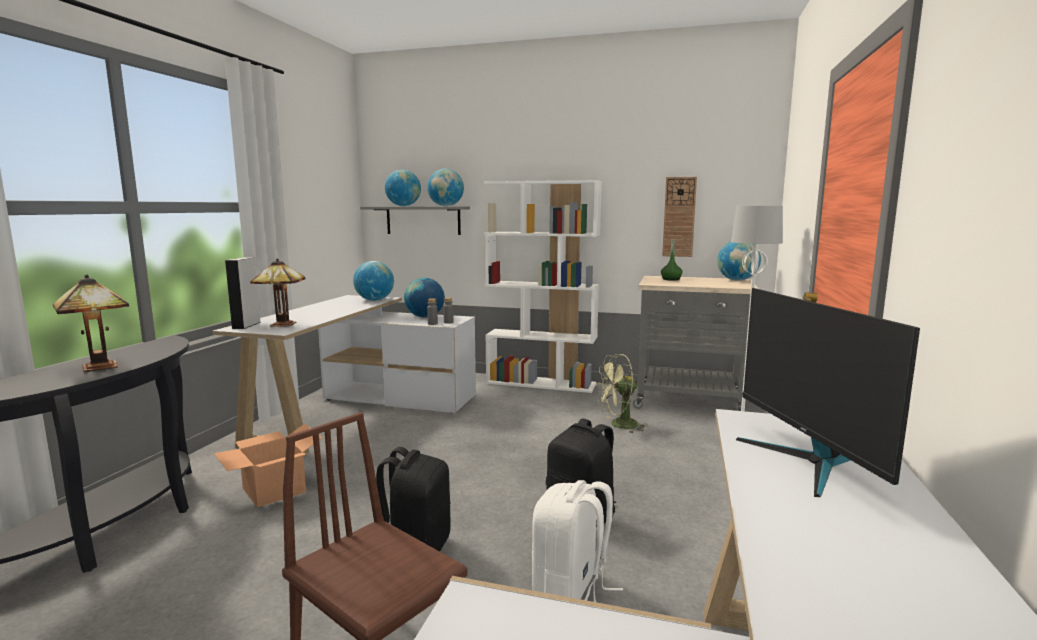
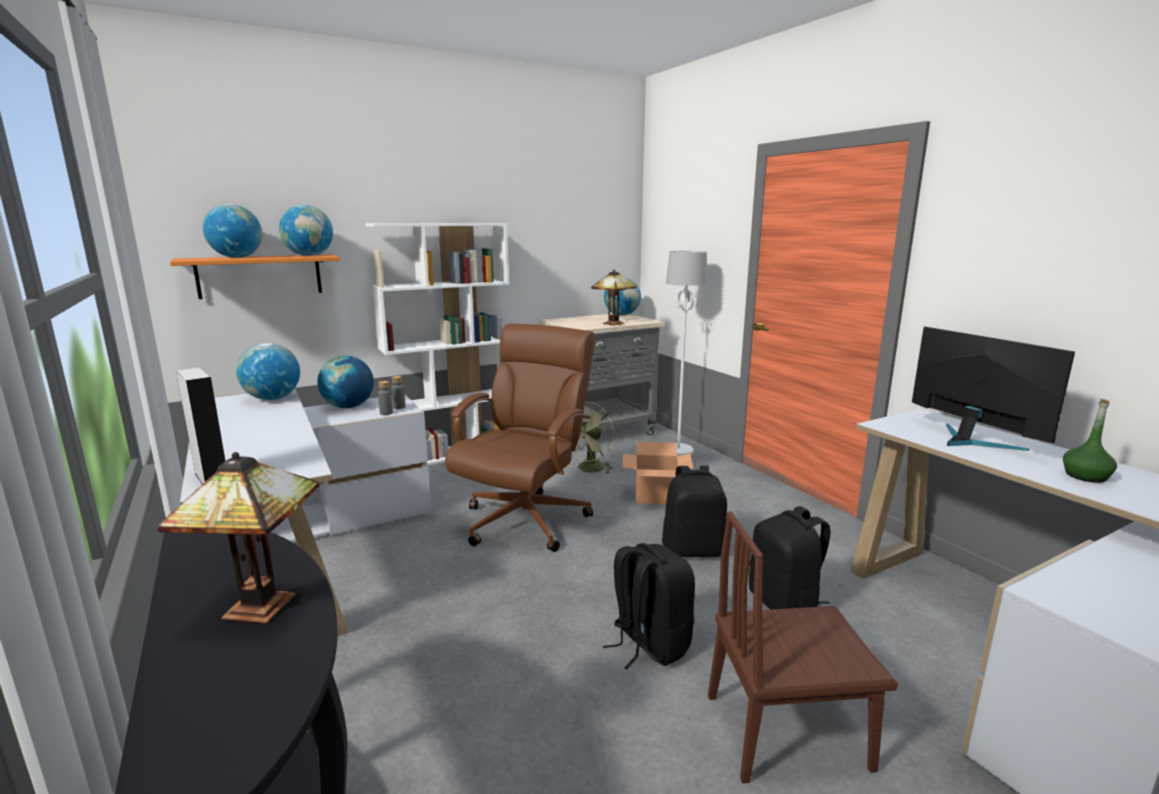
camera: 45 degrees left, 5 degrees up
(275, 490) = (399, 681): cardboard box -> cardboard box (656, 495)
(281, 325) = (269, 463): table lamp -> table lamp (613, 324)
(423, 220) = (260, 276): grey shelf -> orange shelf
(500, 441) = (525, 521): none -> brown office chair
(571, 592) = (785, 605): white backpack -> black backpack
(671, 279) = (577, 321): green bottle -> green bottle (1085, 476)
(679, 217) = (565, 258): wall clock -> none
(808, 462) = (969, 440): monitor -> monitor turned 150 degrees counterclockwise

